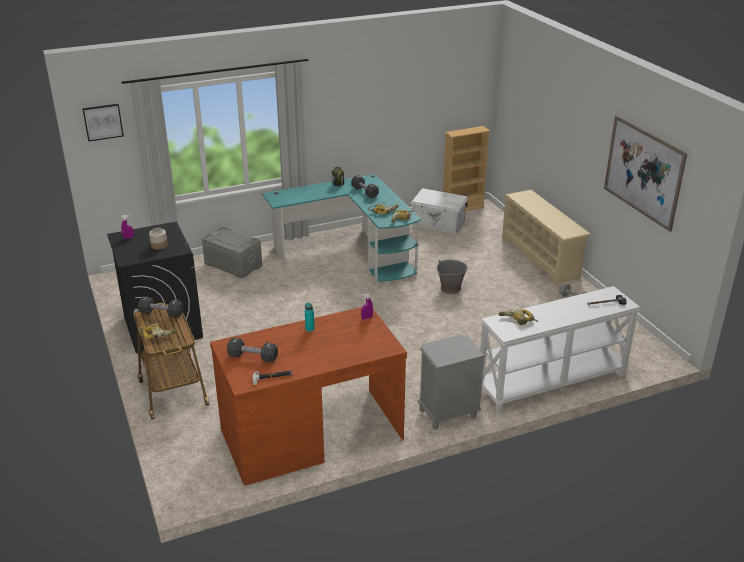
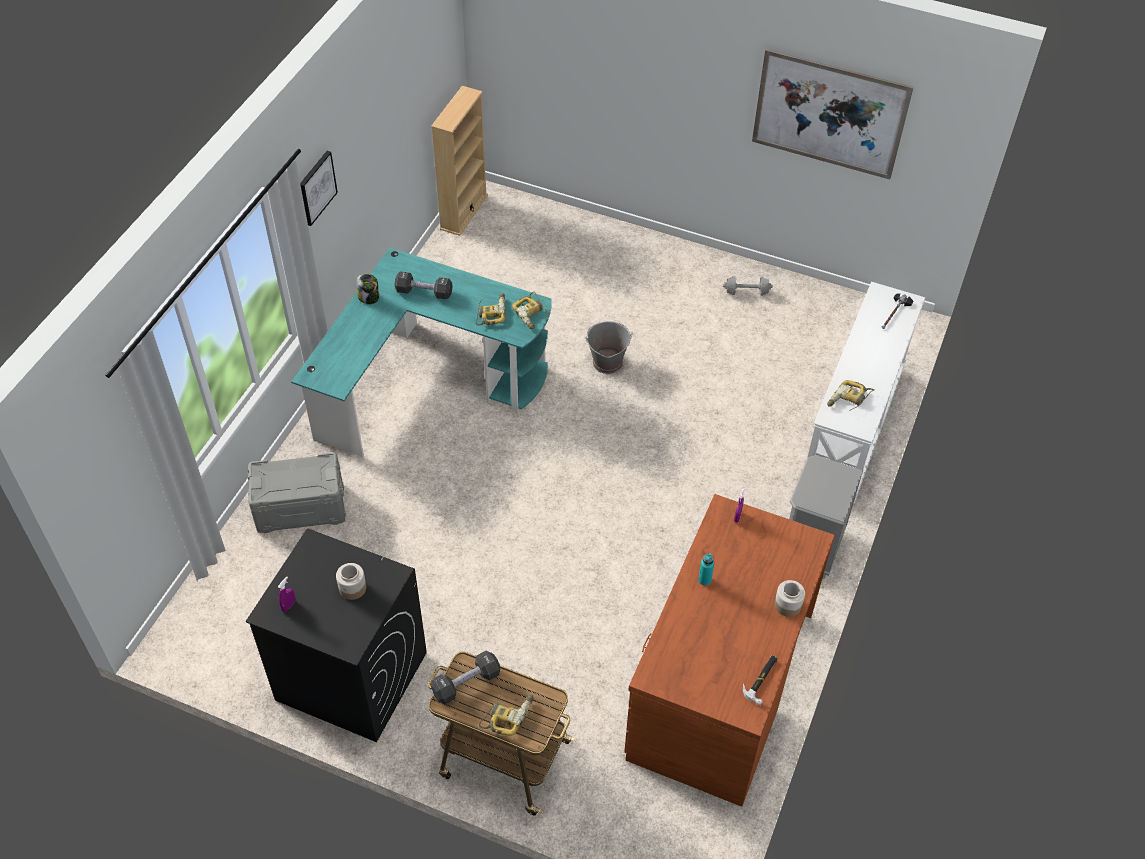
camera: 45 degrees left, 20 degrees up
(103, 122) = (84, 451): picture -> picture (316, 187)
(253, 357) = (705, 669): black dumbbell -> none
(334, 360) = (787, 605): none -> jar
(438, 224) = (468, 260): white storage box -> none
(541, 258) = (645, 245): beige shoe rack -> none

